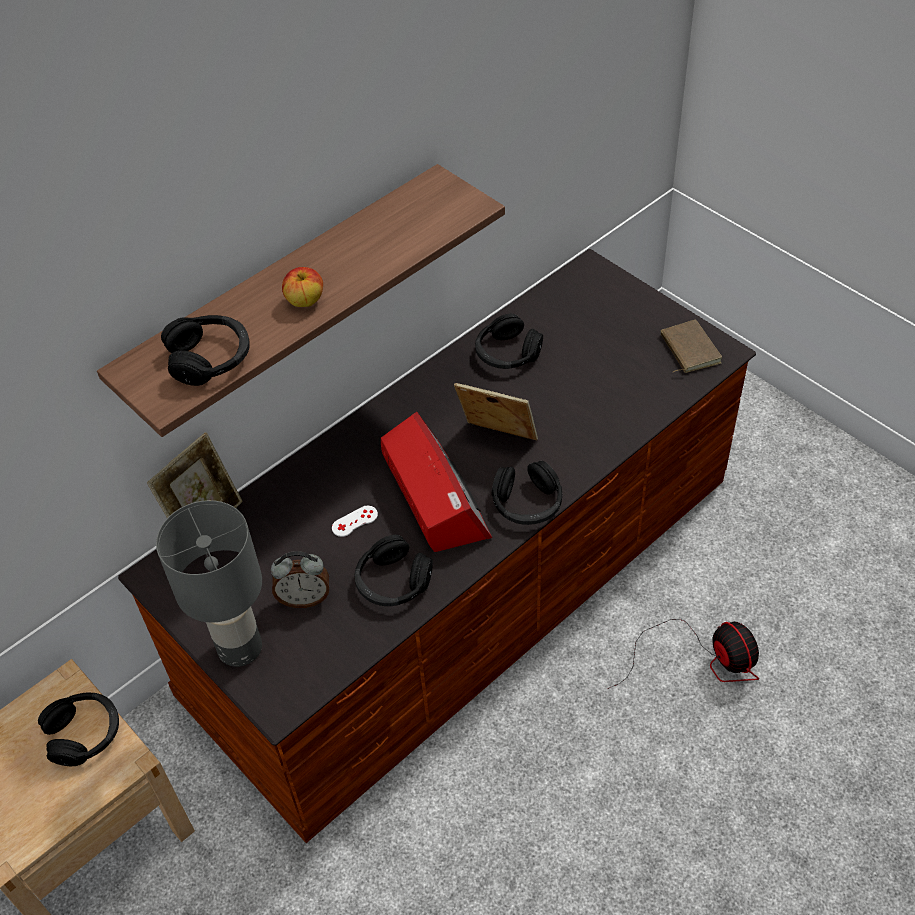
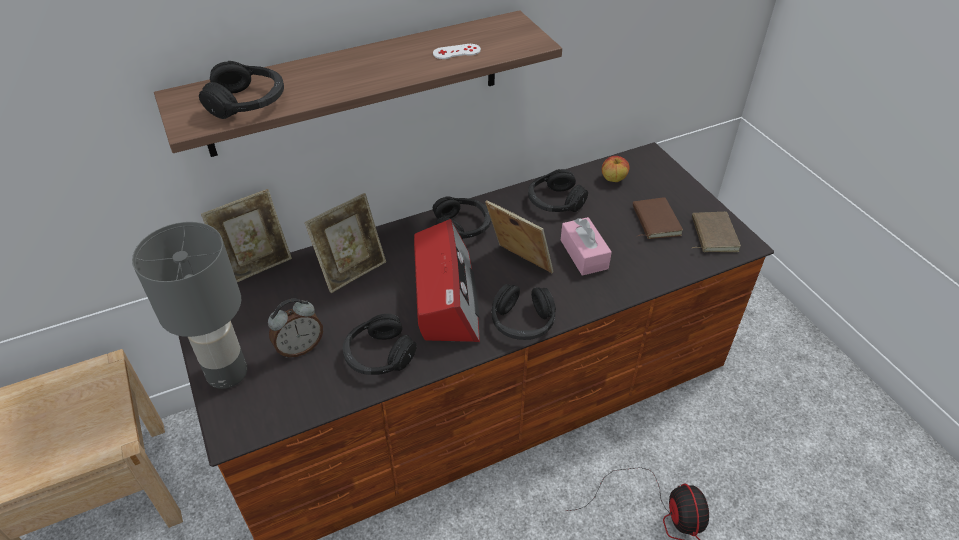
camera: 15 degrees right, 5 degrees down
(84, 734) = (97, 410): black headphones -> black headphones (462, 226)
(304, 598) = (300, 347): alarm clock -> alarm clock turned 45 degrees counterclockwise
(305, 301) = (353, 79): apple -> apple (613, 179)
(318, 496) = (352, 270): none -> picture frame
(355, 521) = (371, 297): white game controller -> white game controller (456, 52)
(562, 409) = (584, 254): none -> pink tissue box
(622, 349) = (654, 221): none -> brown book

